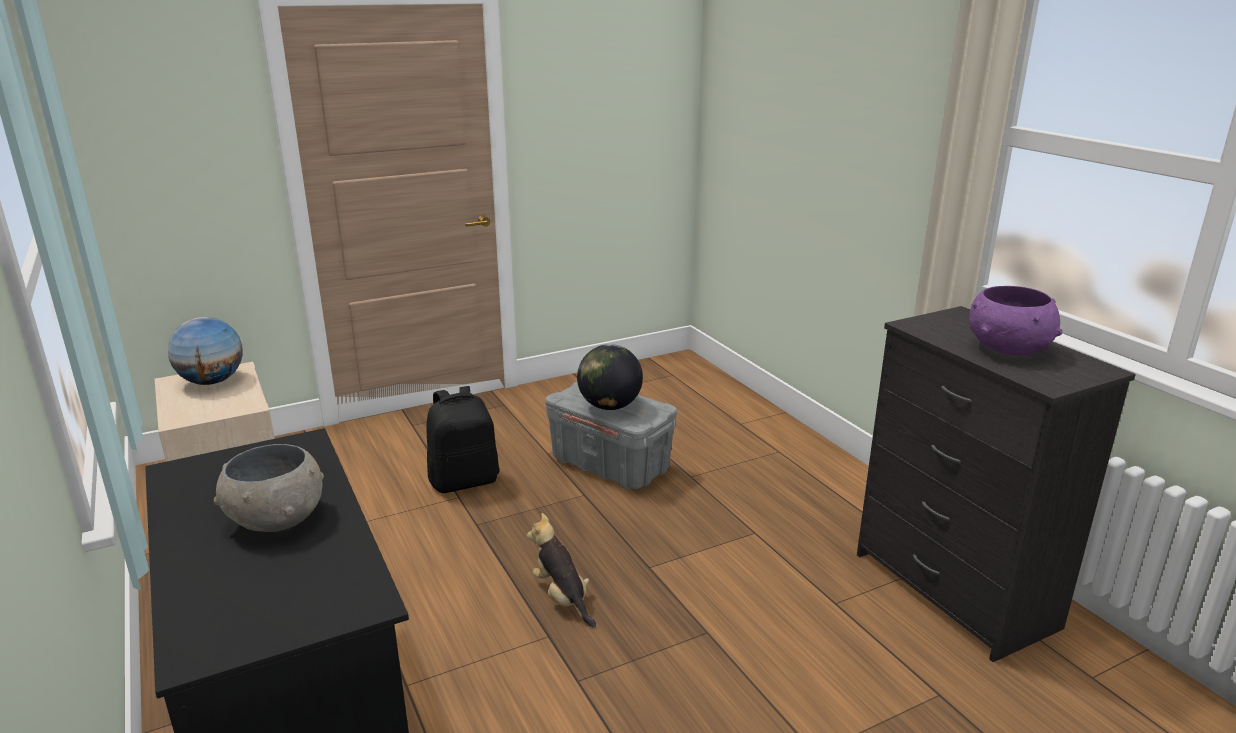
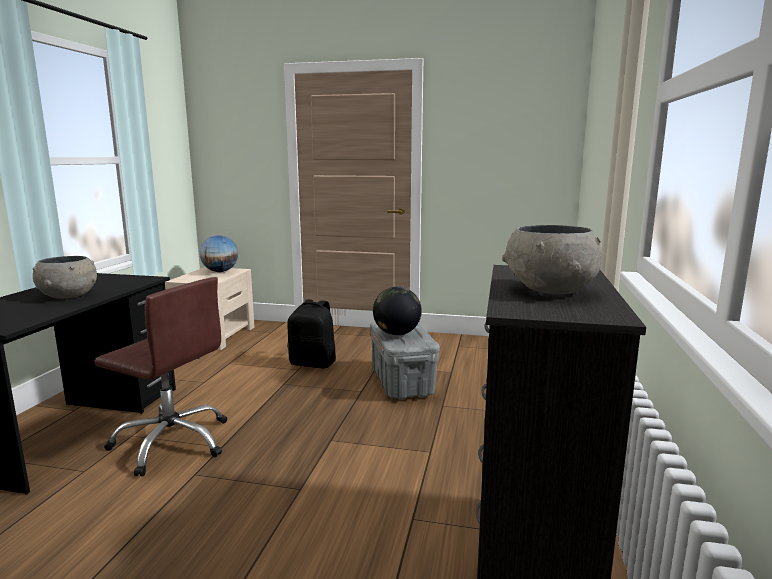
camera: 40 degrees right, 10 degrees down
(479, 663) = (172, 442): none -> brown office chair
(562, 597) = (260, 433): plush toy -> none
(1007, 349) = (550, 290): purple bowl -> grey bowl

